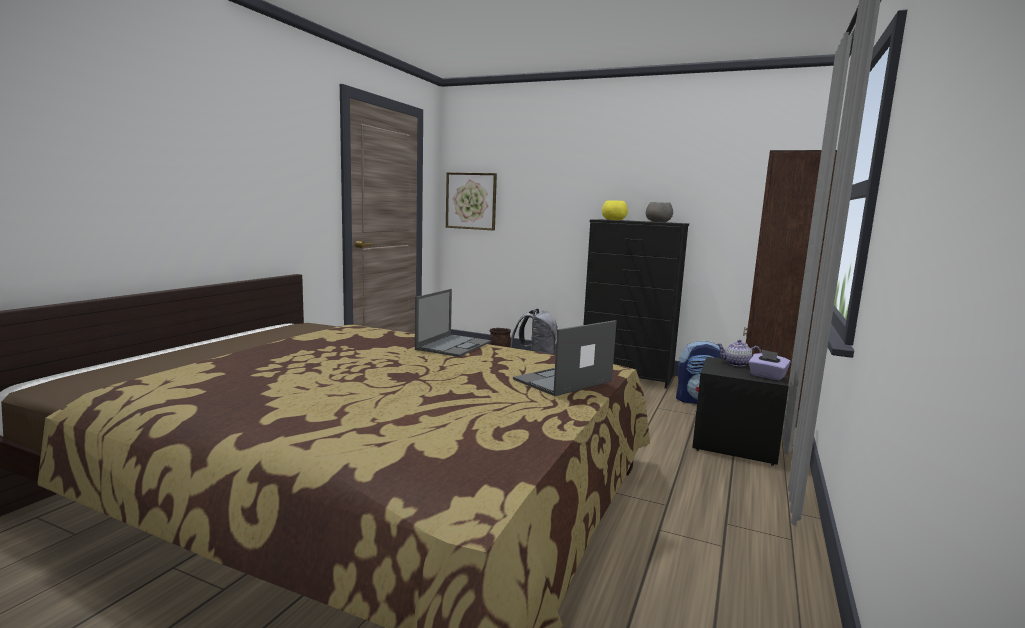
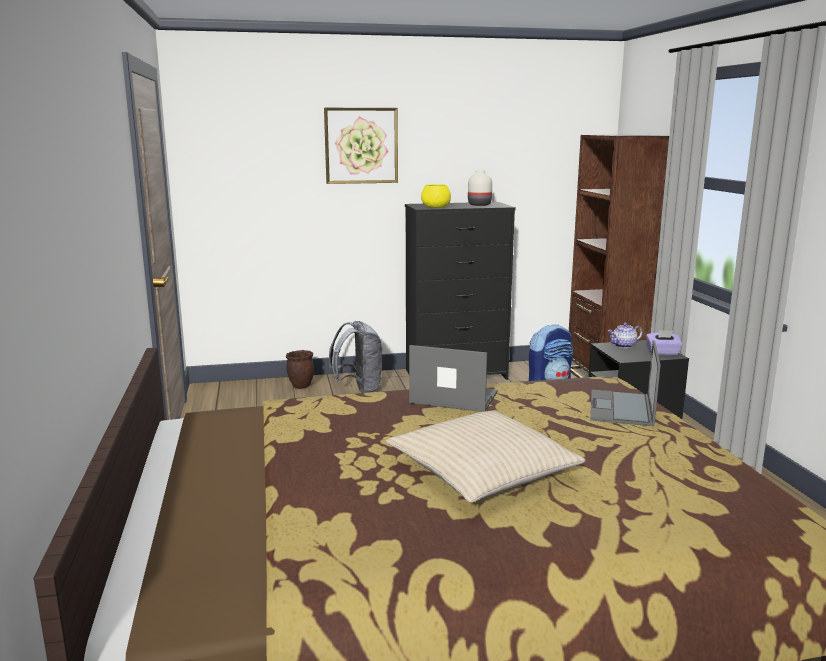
camera: 35 degrees left, 5 degrees up
(349, 380) = (483, 471): none -> beige pillow
(454, 345) = (452, 397): laptop -> laptop turned 60 degrees counterclockwise
(471, 201) = (224, 191): picture -> picture (361, 145)
(659, 222) = (480, 205): grey bowl -> white vase

